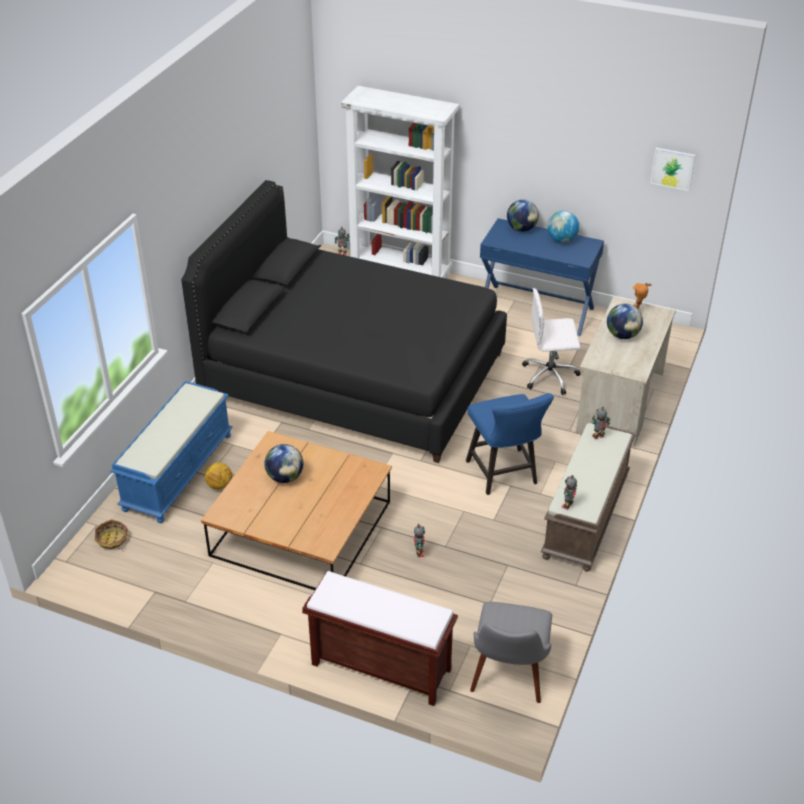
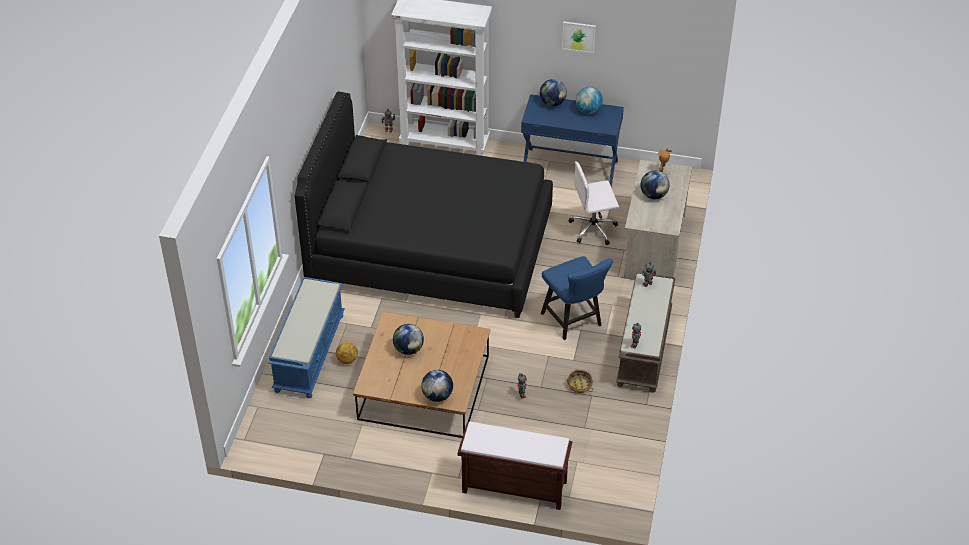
camera: 10 degrees left, 5 degrees up
(112, 540) = (275, 417): basket -> basket (579, 385)
(304, 536) = (437, 396): none -> globe
(508, 679) = (610, 482): grey chair -> none
(672, 168) = (677, 48): picture -> picture (578, 36)

